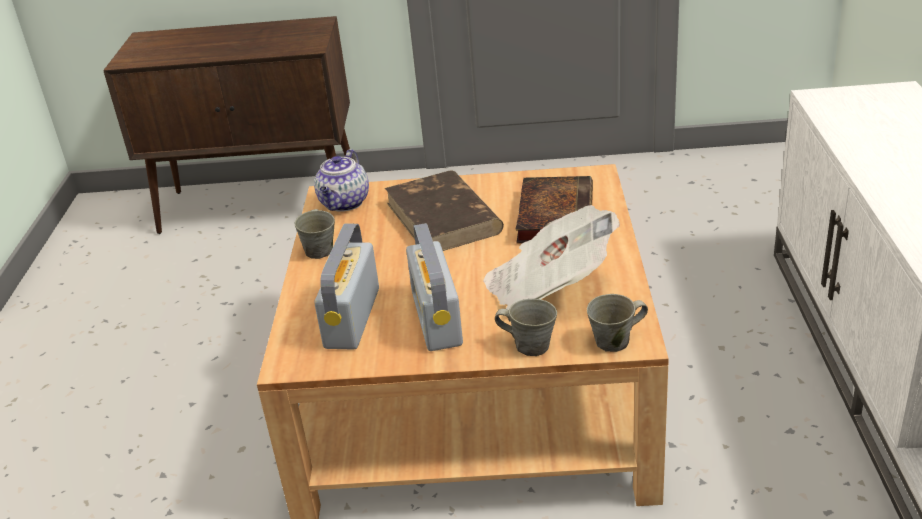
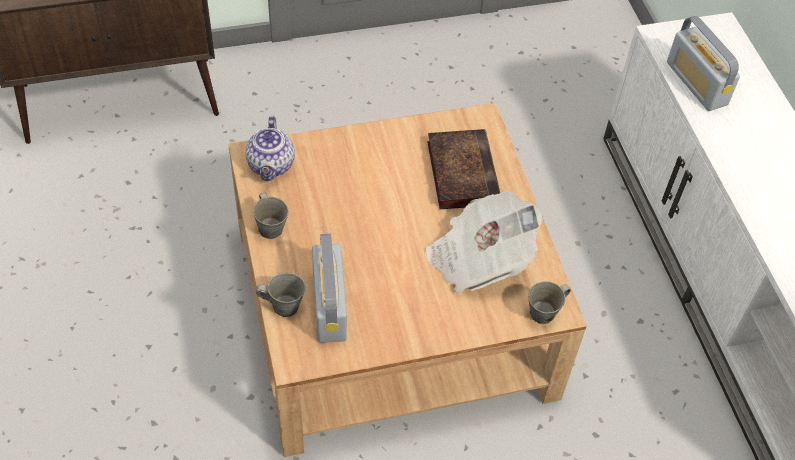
camera: 20 degrees left, 20 degrees up
(436, 318) = (399, 300): radio -> radio (696, 83)
(444, 218) = (367, 180): brown book -> none
(530, 346) = (481, 323): grey mug -> grey mug (284, 306)

